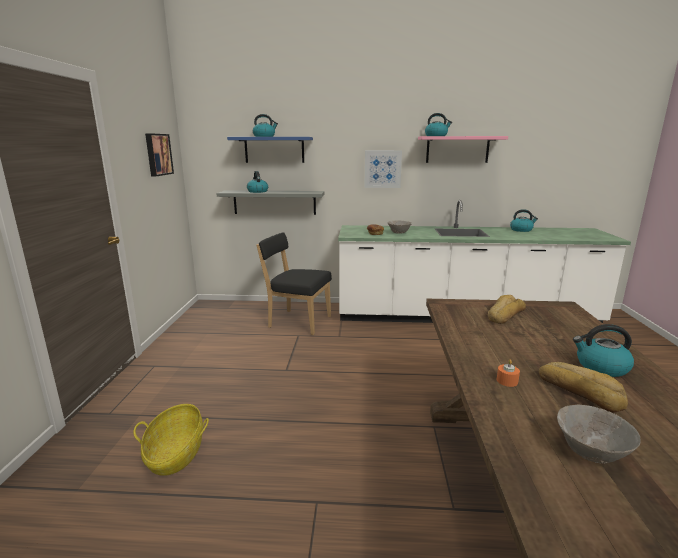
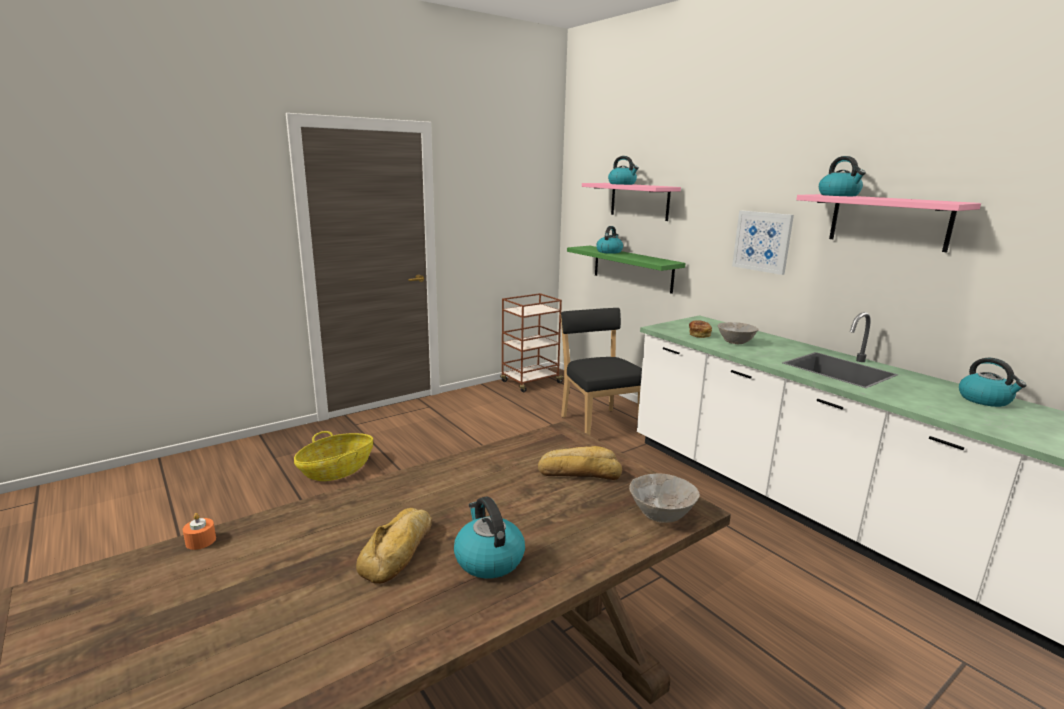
camera: 50 degrees right, 0 degrees up
(158, 154) = (514, 199): picture -> none
(202, 316) = (530, 382): none -> brown cart
(274, 150) = (639, 201): blue shelf -> pink shelf
(274, 202) = (632, 268): grey shelf -> green shelf
(507, 381) = (384, 505): orange candle -> orange candle (201, 541)
(590, 452) = (267, 570): grey bowl -> grey bowl (660, 515)

